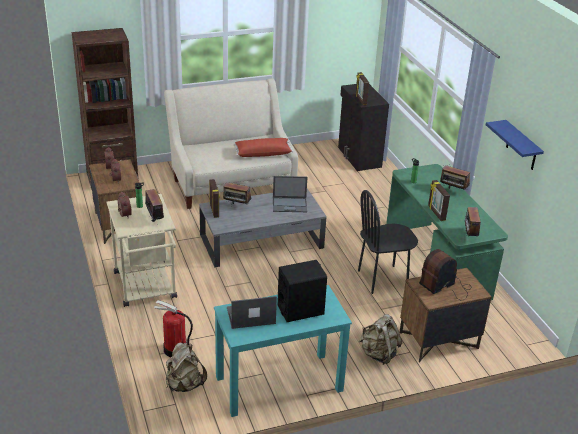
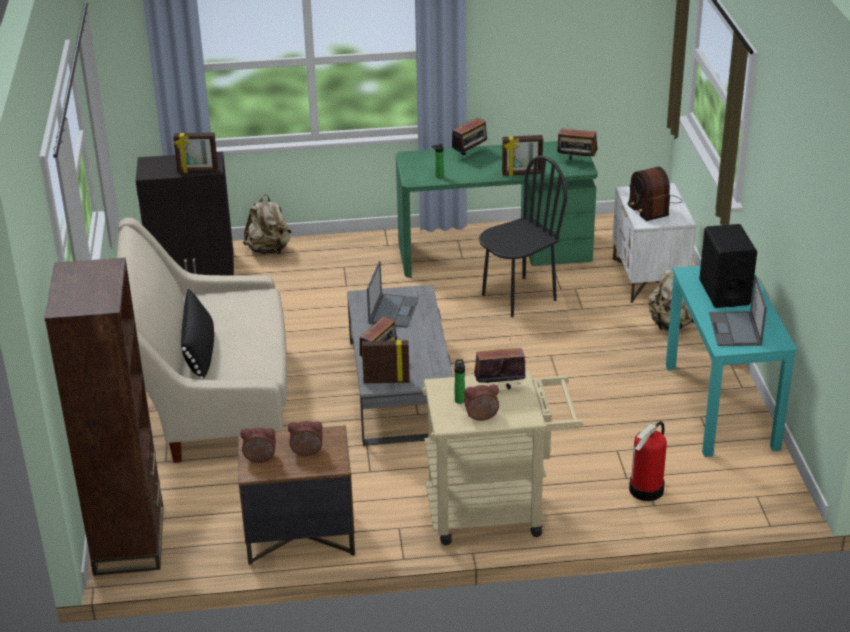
camera: 75 degrees left, 0 degrees up
(184, 384) = (719, 485): beige backpack -> beige backpack (269, 250)
(217, 145) = (199, 351): none -> black pillow
(263, 153) = (248, 309): red pillow -> none
(382, 279) = (518, 297): black chair -> black chair turned 120 degrees counterclockwise
(438, 340) = (649, 279): brown nightstand -> white nightstand
(521, 146) = (537, 38): blue shelf -> none

